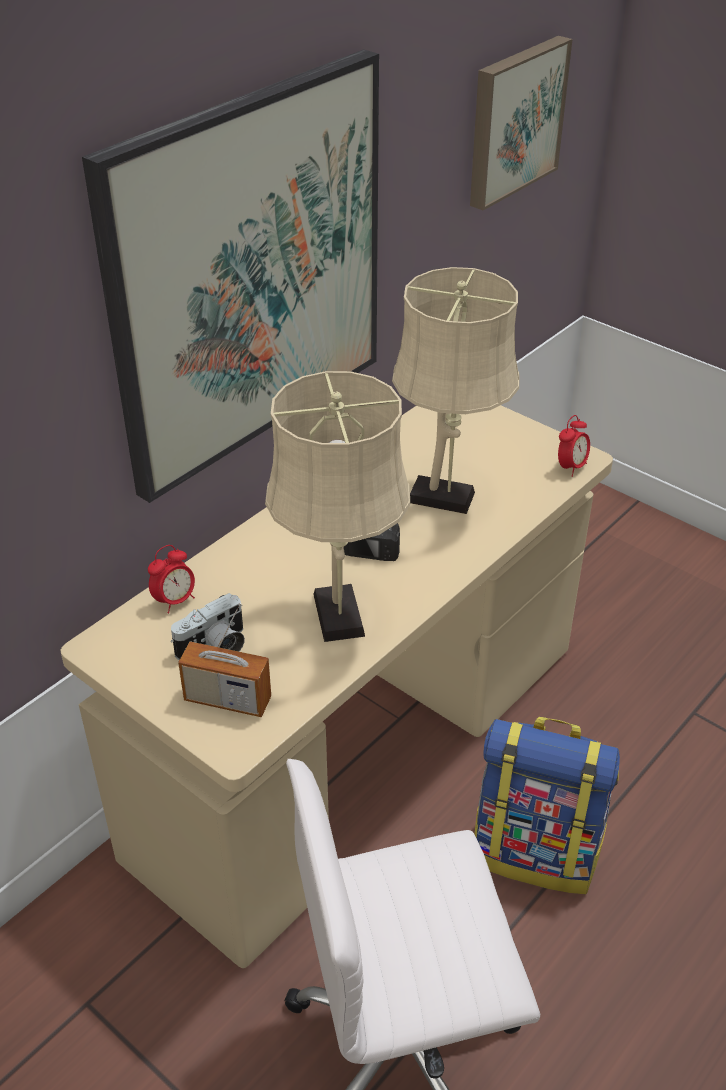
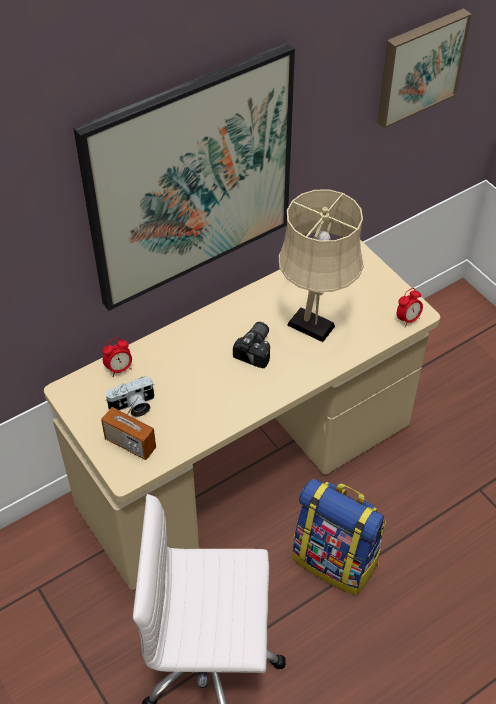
camera: 15 degrees right, 10 degrees up
(339, 620) = (214, 404): beige table lamp -> none

